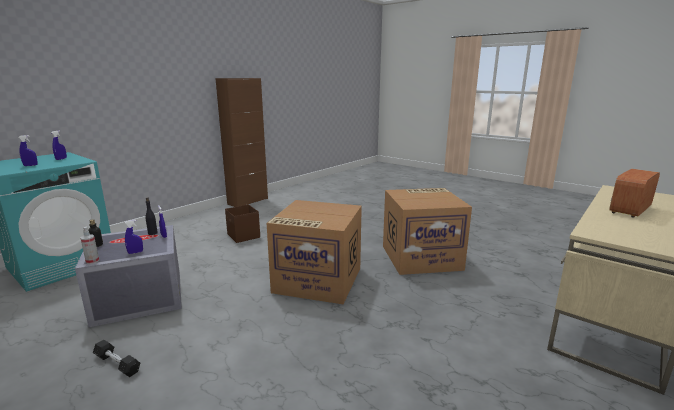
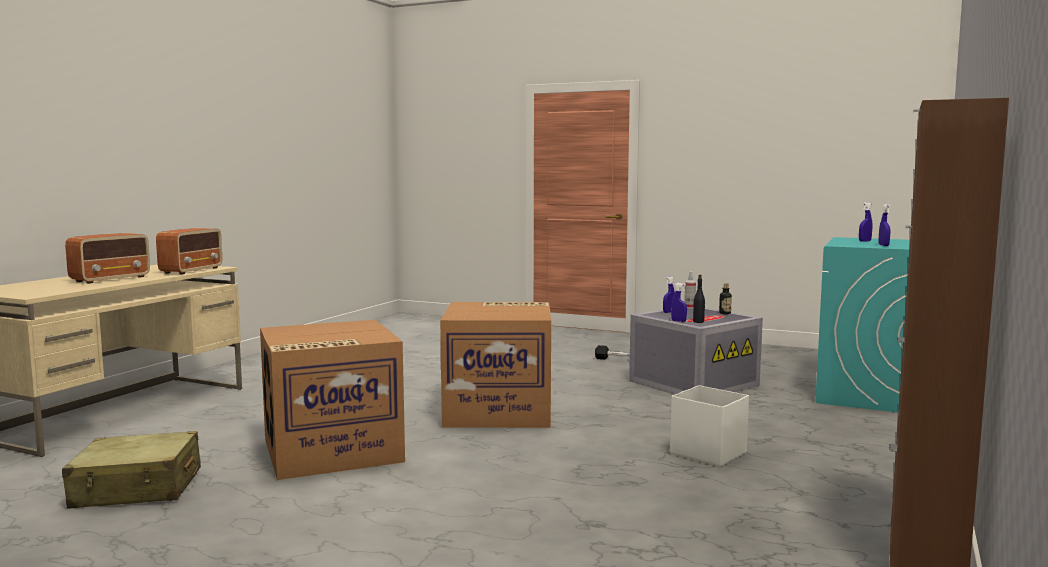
camera: 165 degrees right, 10 degrees down
(243, 236) = (707, 453): brown storage box -> white storage box
(498, 245) = (137, 489): none -> beige suitcase
(599, 226) = (192, 270): none -> radio

